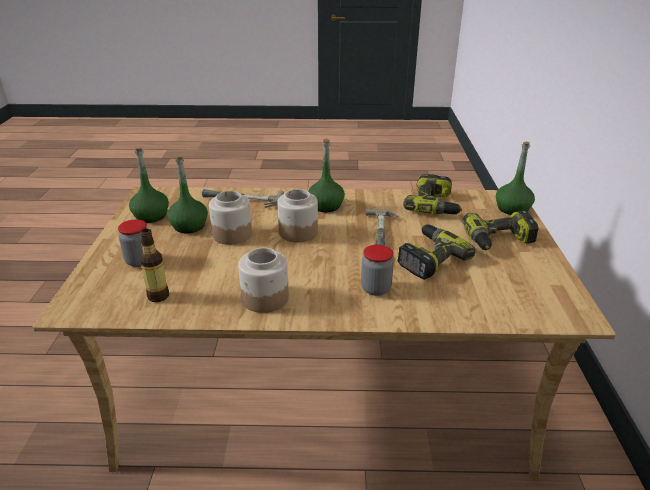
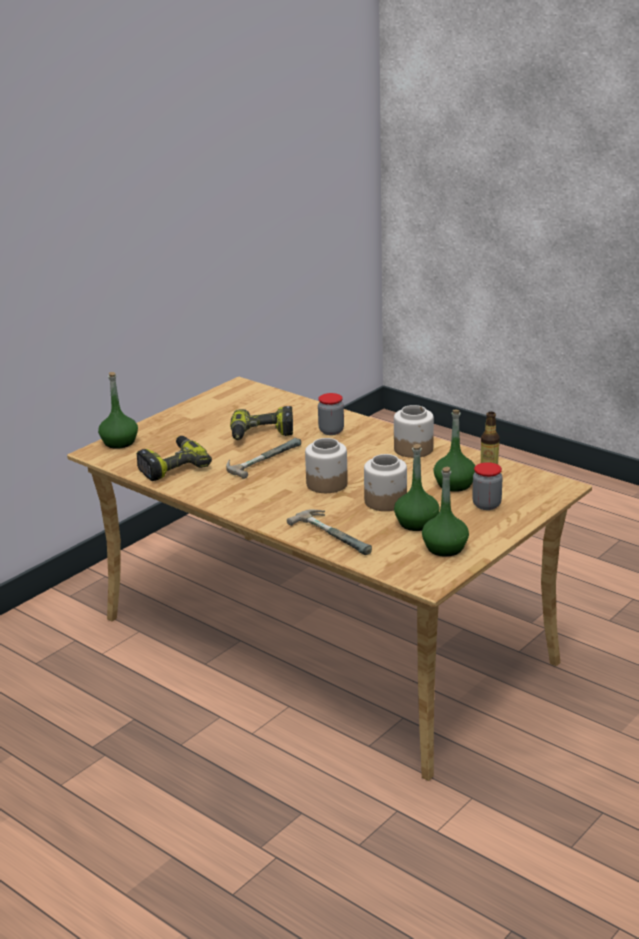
camera: 140 degrees left, 5 degrees down
(326, 206) = (264, 499): green bottle -> green bottle (454, 484)
(499, 241) = (188, 428): power drill -> none

